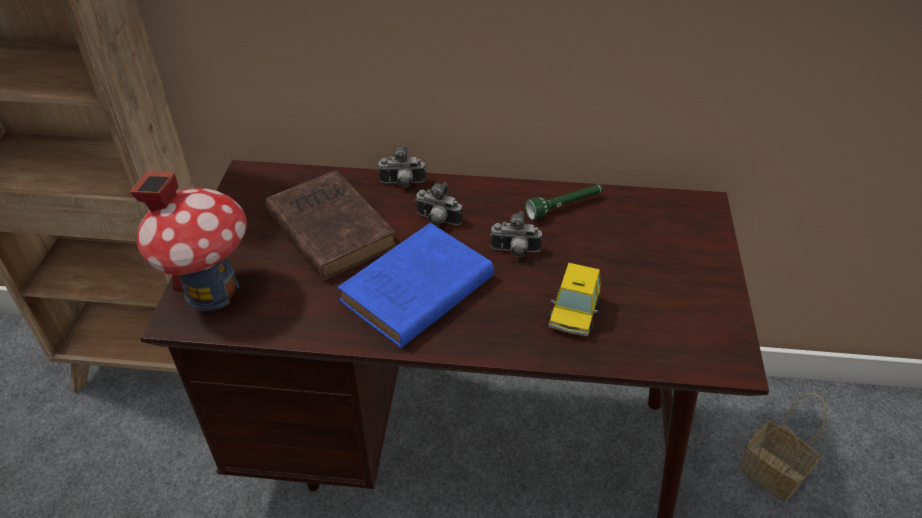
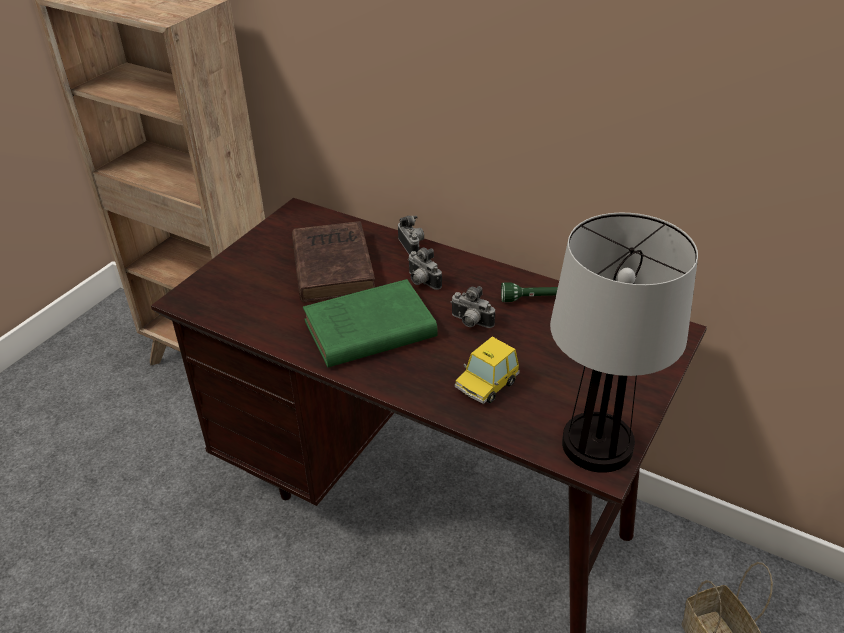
camera: 25 degrees right, 5 degrees down
(211, 290) = (218, 287): toy house -> none
(402, 184) = (413, 246): camera -> camera turned 135 degrees counterclockwise
(414, 292) = (366, 330): blue book -> green book
(715, 343) = (598, 446): none -> table lamp

